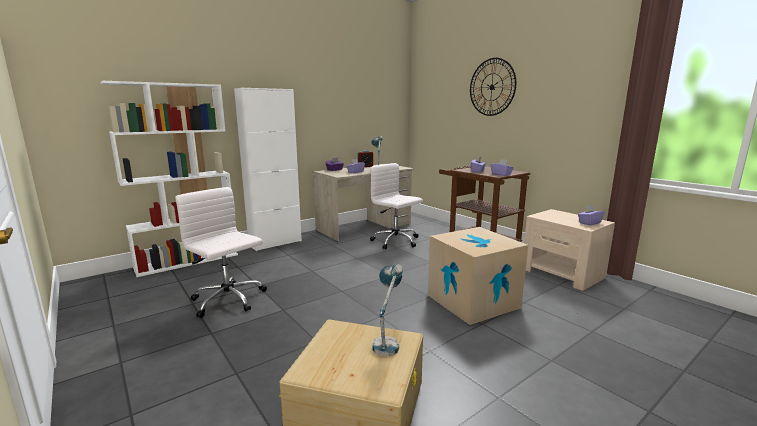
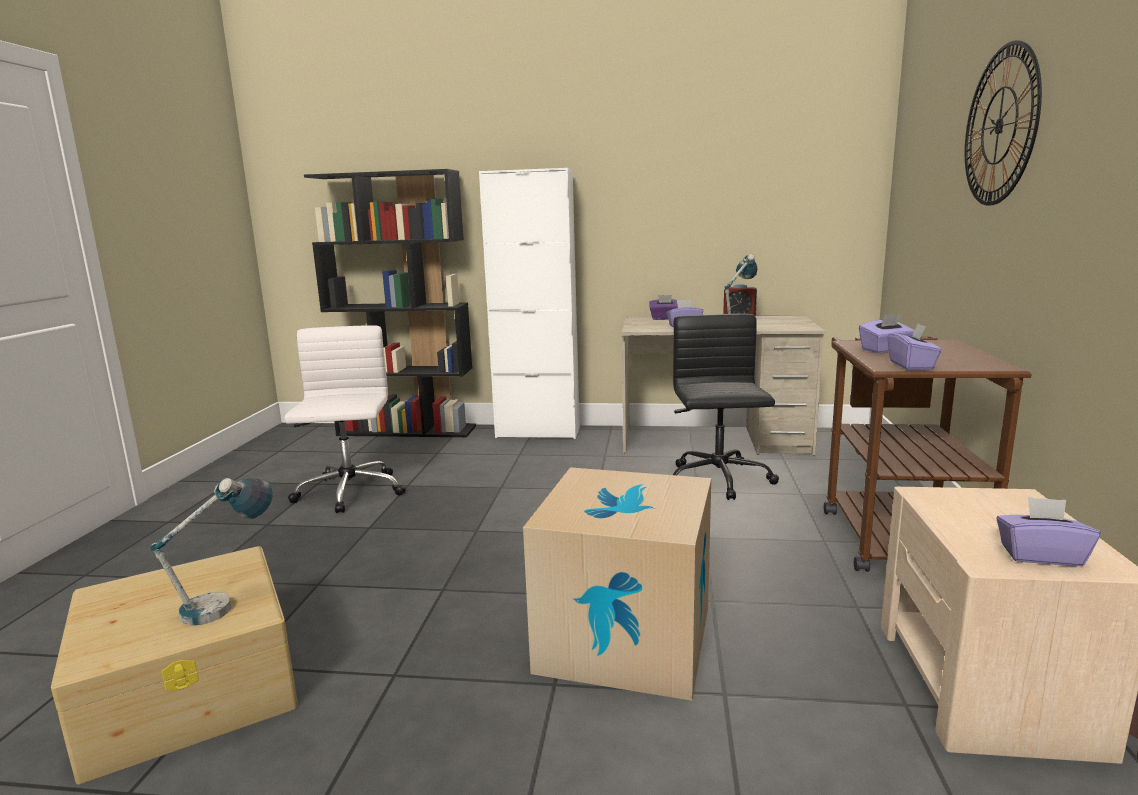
camera: 45 degrees right, 0 degrees up
(188, 261) = (408, 430): white bookcase -> black bookcase
(396, 241) = (718, 480): white office chair -> black office chair

